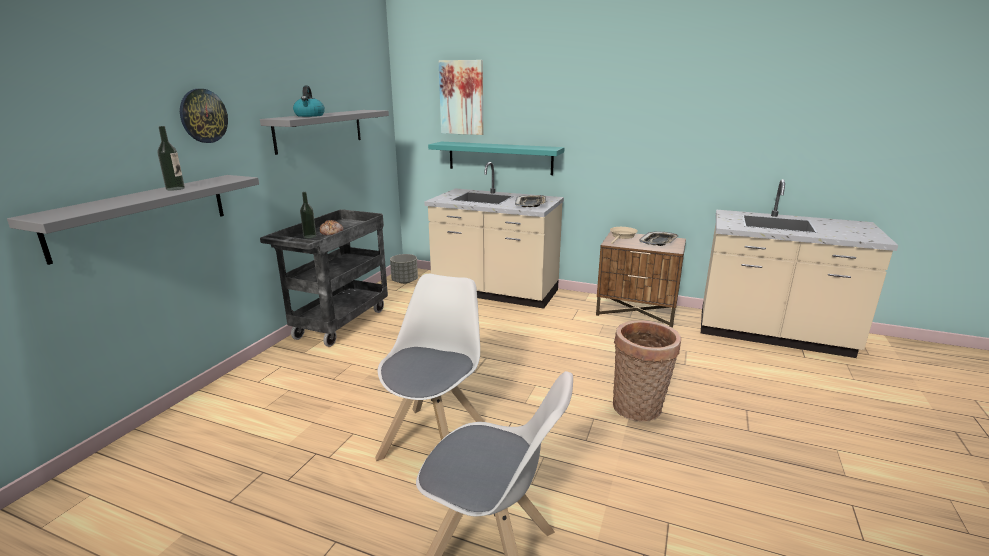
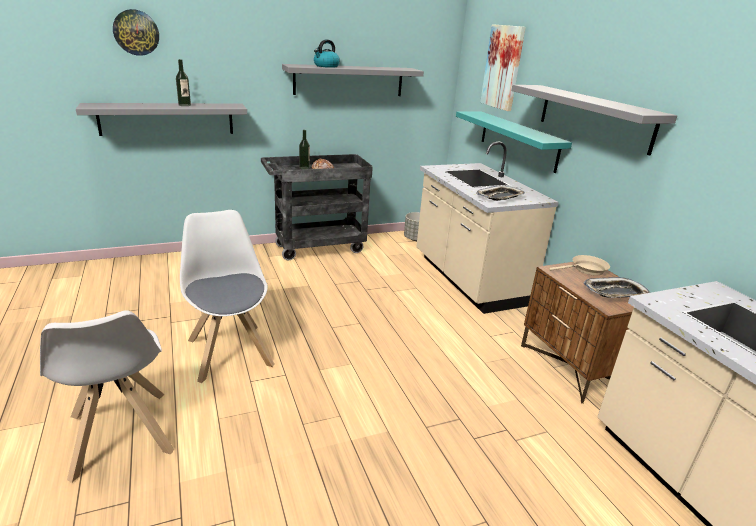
camera: 45 degrees right, 5 degrees up
(203, 116) = (227, 56): wall clock -> wall clock (136, 32)
(435, 438) = (229, 350): chair -> chair turned 90 degrees counterclockwise
(582, 123) = (594, 117): none -> grey shelf
(639, 409) = (387, 438): basket -> none

